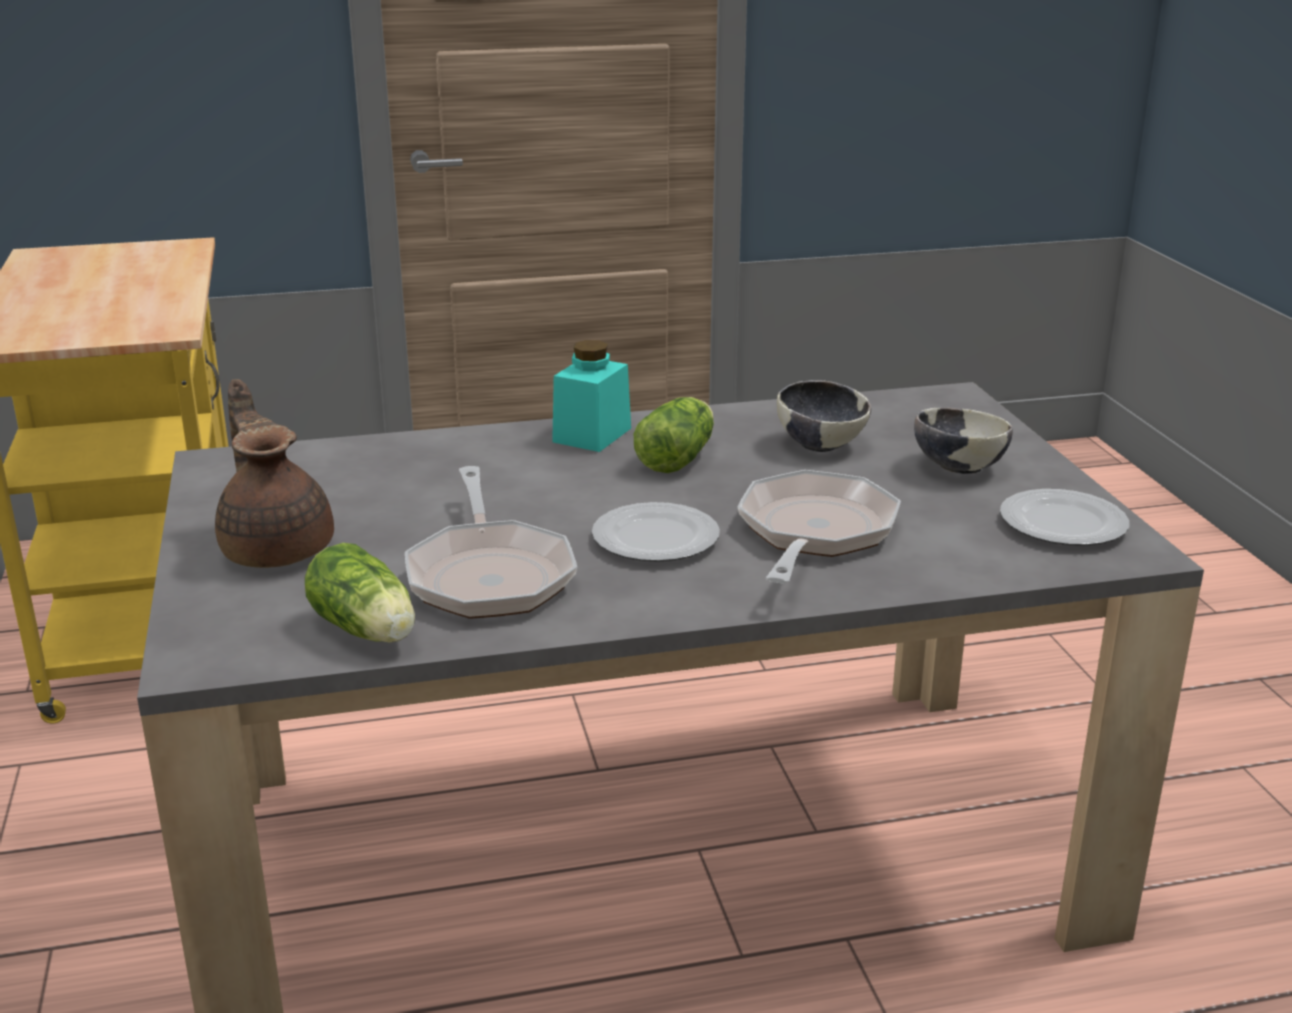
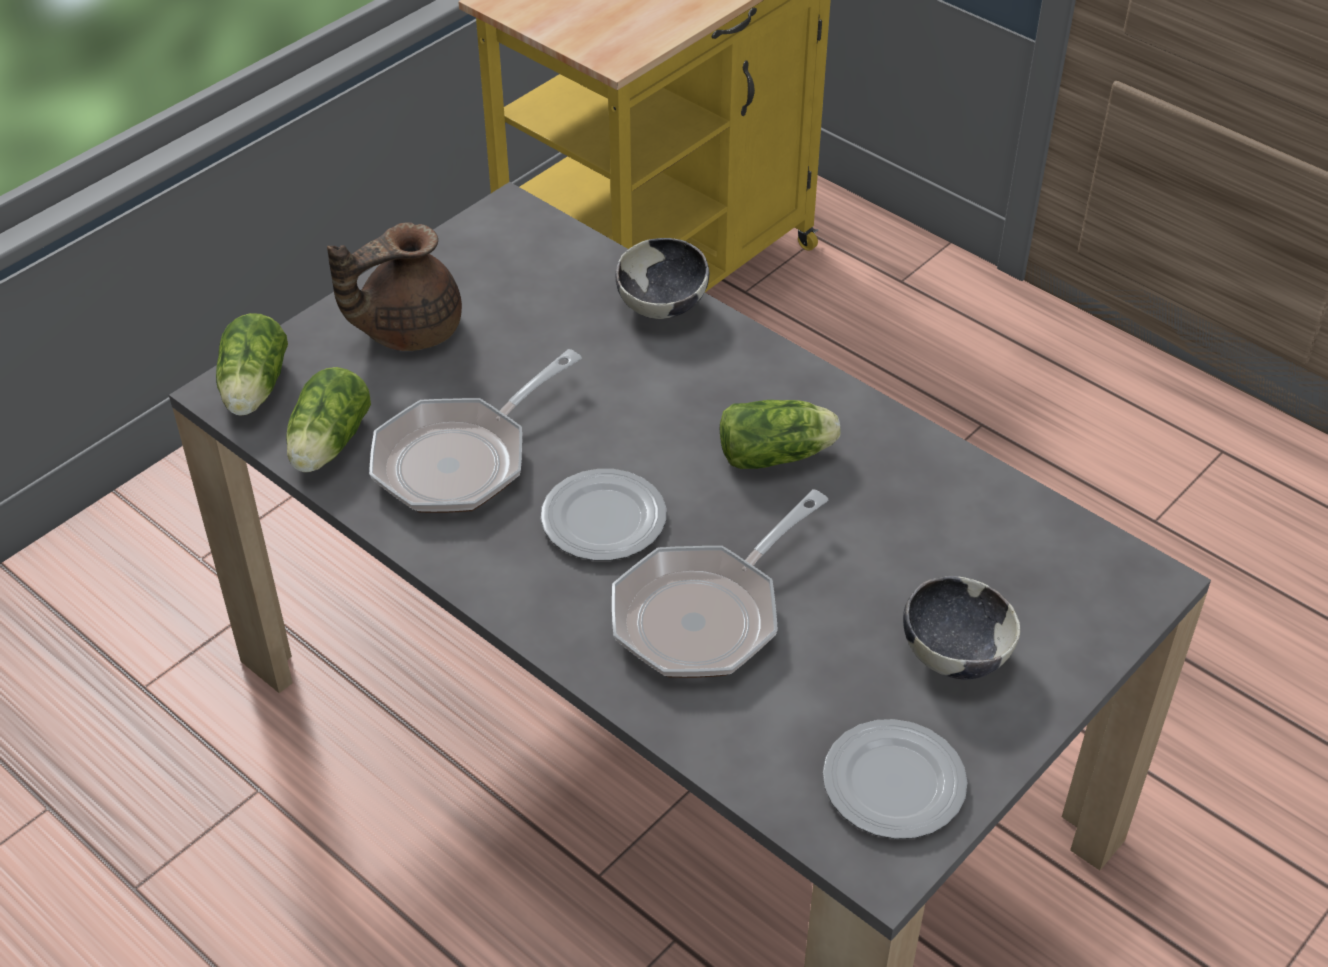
camera: 55 degrees right, 20 degrees up
(221, 646) = (253, 390): none -> lettuce
(277, 548) = (406, 329): brown teapot -> brown teapot turned 150 degrees counterclockwise
(592, 435) = (770, 378): turquoise jar -> none
(814, 534) = (706, 613): frying pan -> frying pan turned 150 degrees clockwise
(821, 444) = (907, 534): bowl -> bowl (663, 307)

